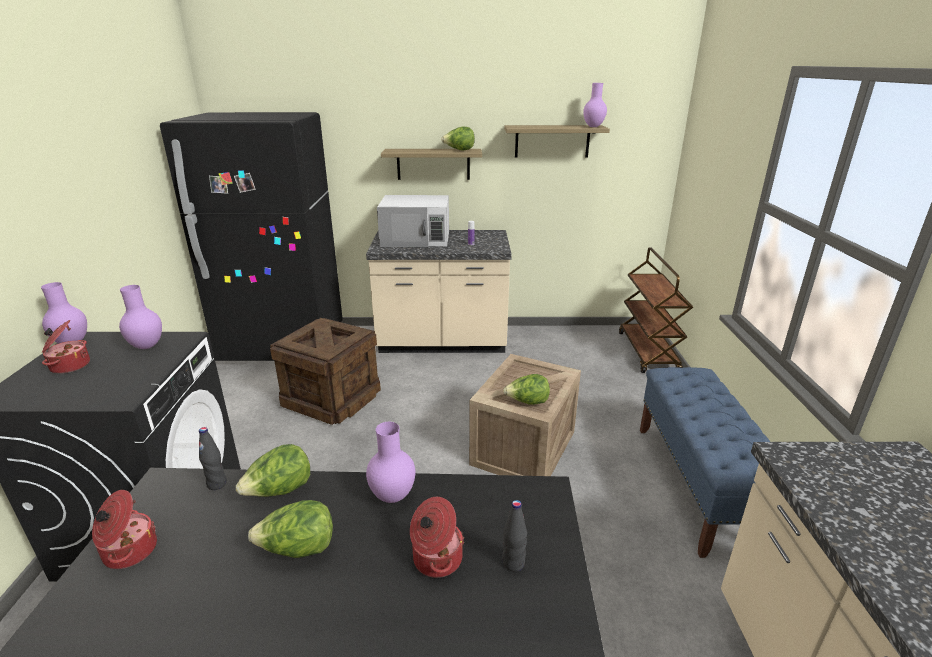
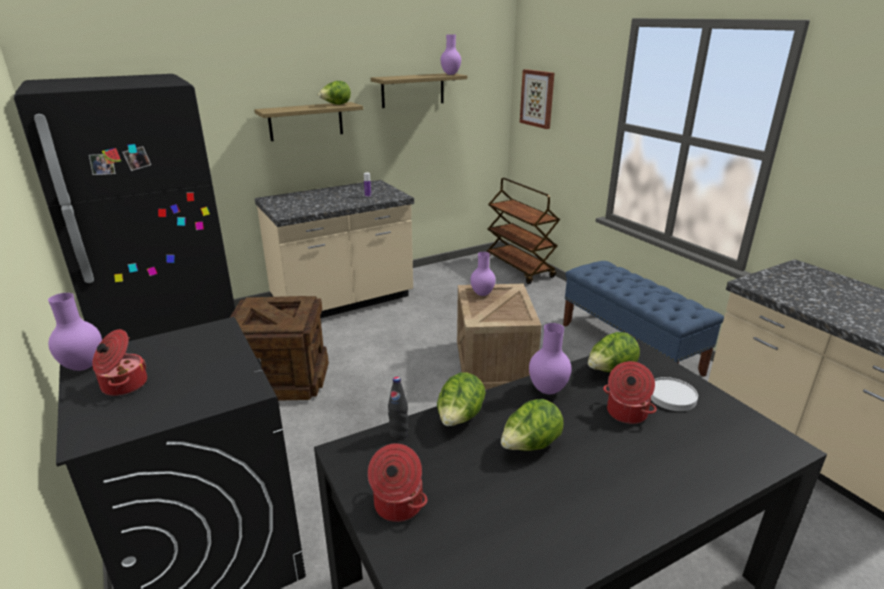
camera: 30 degrees left, 0 degrees up
(147, 346) = (188, 344): purple vase -> purple vase (482, 294)
(416, 238) = (308, 199): white microwave -> none
(513, 563) = (671, 396): black bottle -> white plate
(527, 402) = (510, 316): lettuce -> lettuce (610, 371)
(698, 161) = (537, 98): none -> picture

